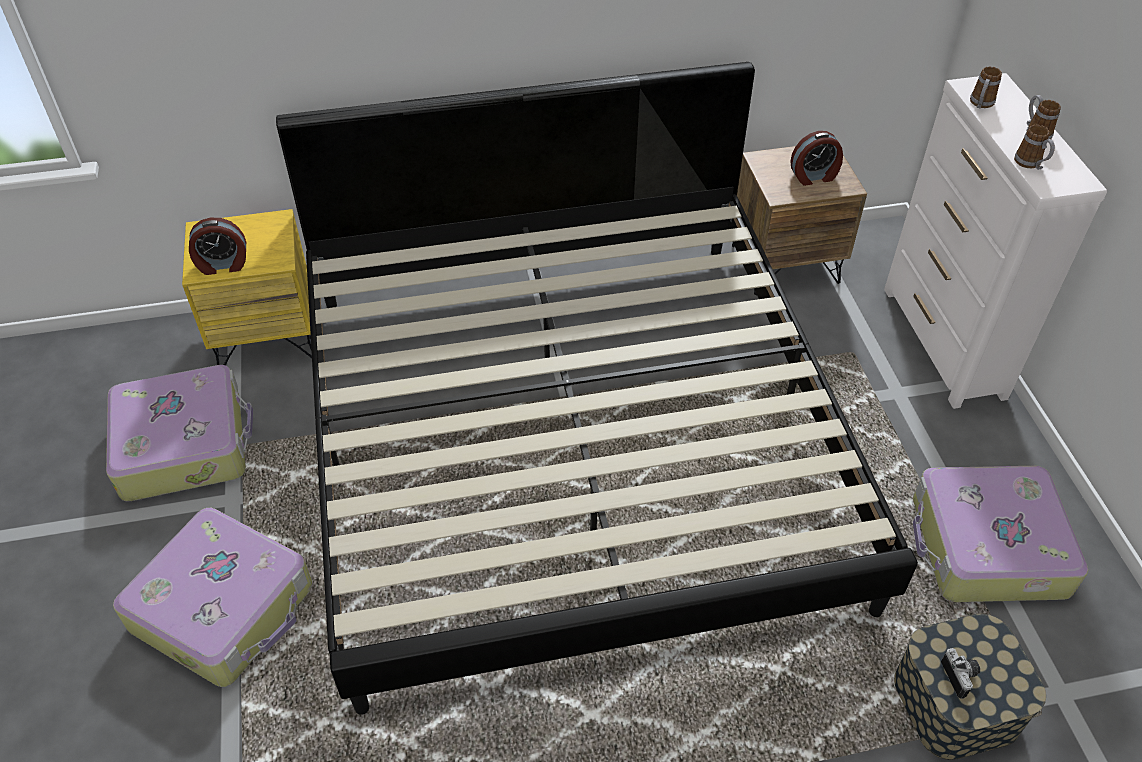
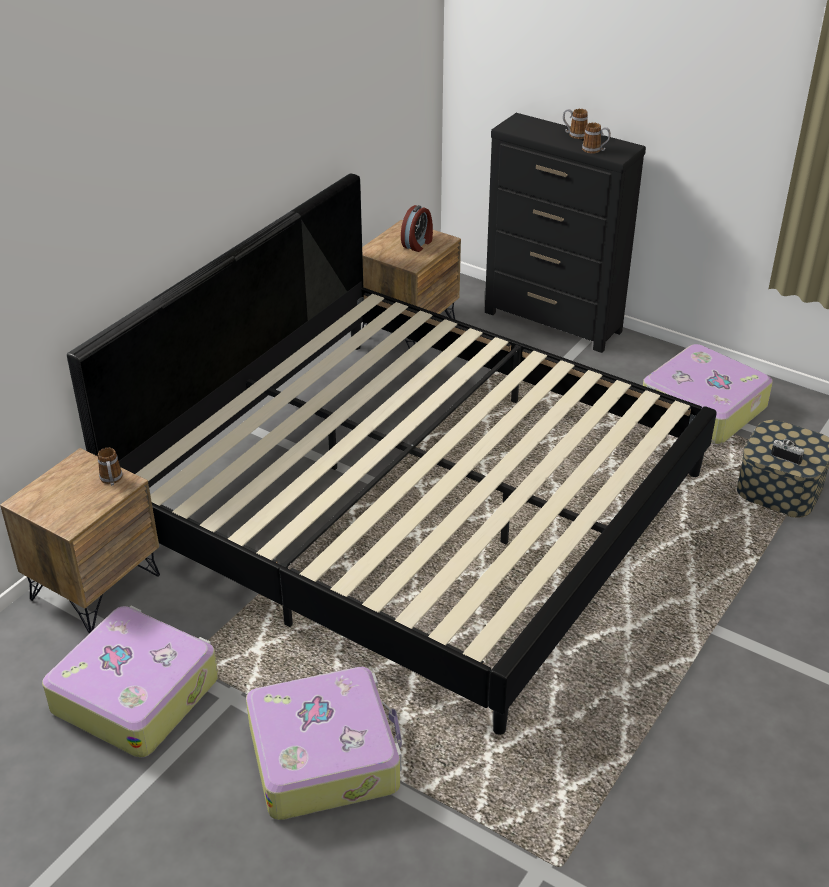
camera: 45 degrees left, 10 degrees down
(223, 265) = (83, 510): alarm clock -> none
(267, 336) = (95, 586): yellow nightstand -> brown nightstand
(943, 343) = (553, 322): white dresser -> black dresser
(980, 104) = (528, 133): mug -> mug (111, 480)

